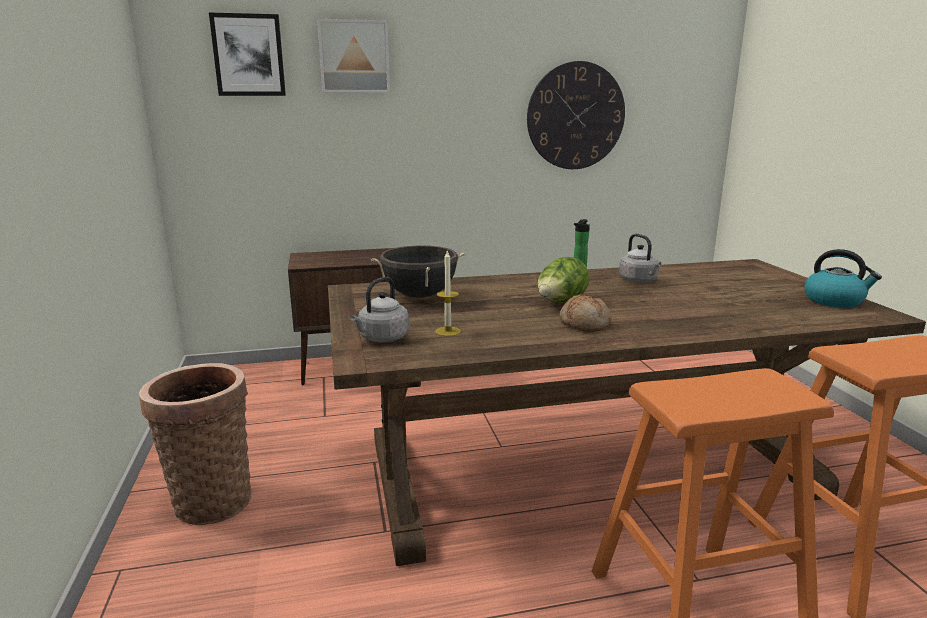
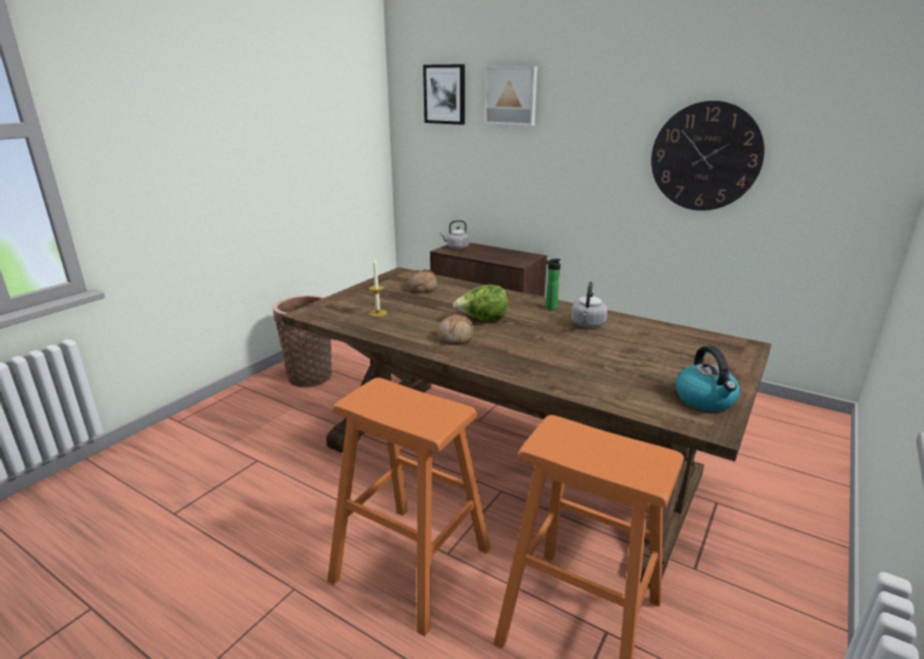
camera: 45 degrees right, 5 degrees up
(382, 338) = (342, 305): grey kettle -> grey kettle (456, 247)
(419, 296) = (422, 288): black cooking pot -> bread

